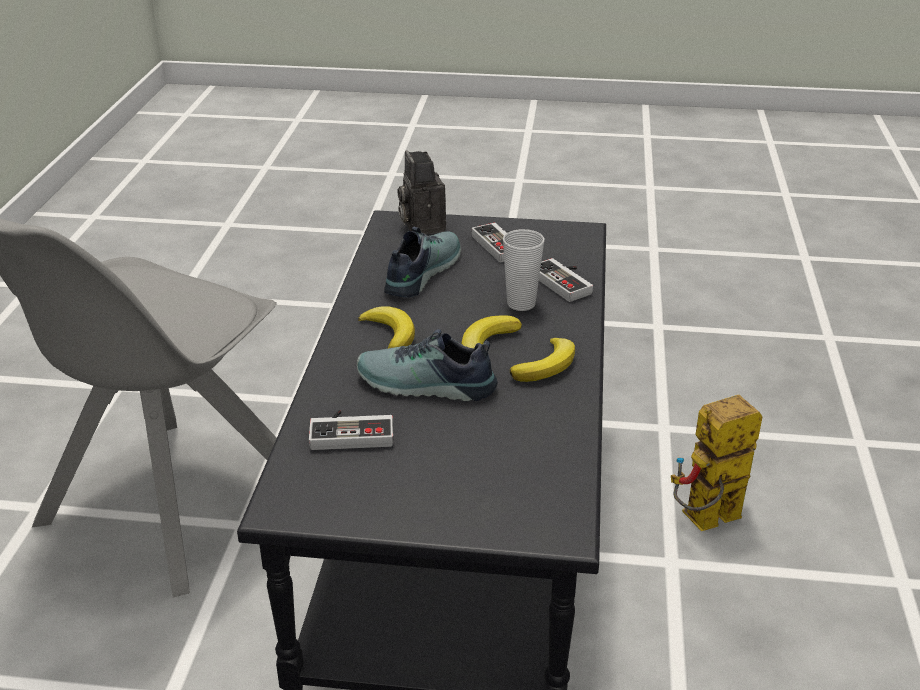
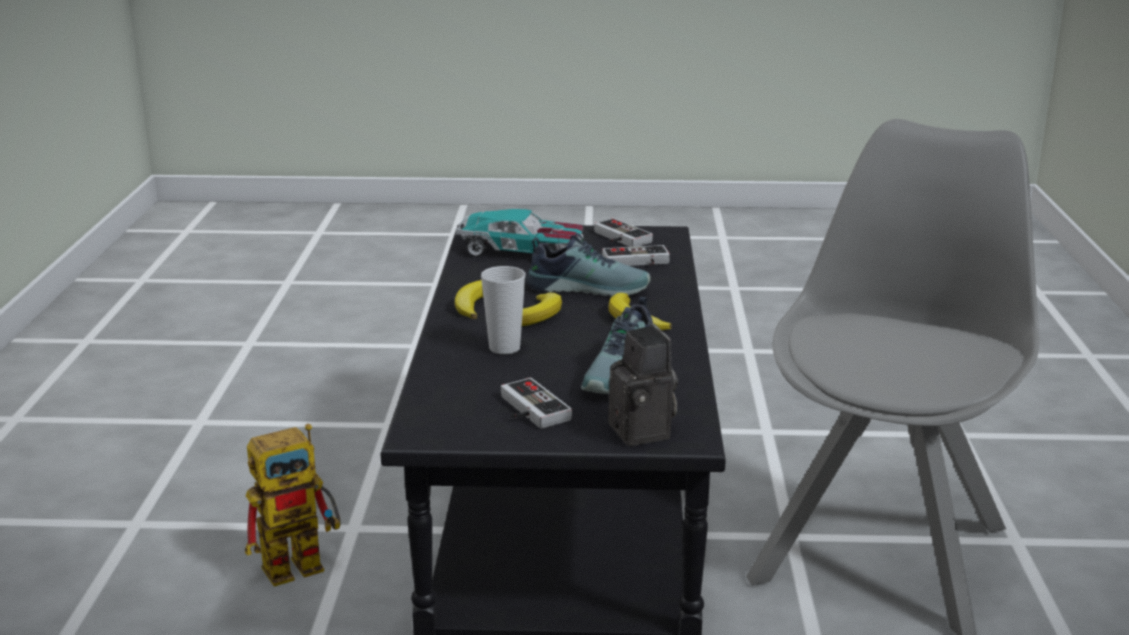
camera: 175 degrees right, 10 degrees down
(497, 468) = (522, 251): none -> toy car
(566, 282) = (452, 370): game controller -> game controller (618, 238)

